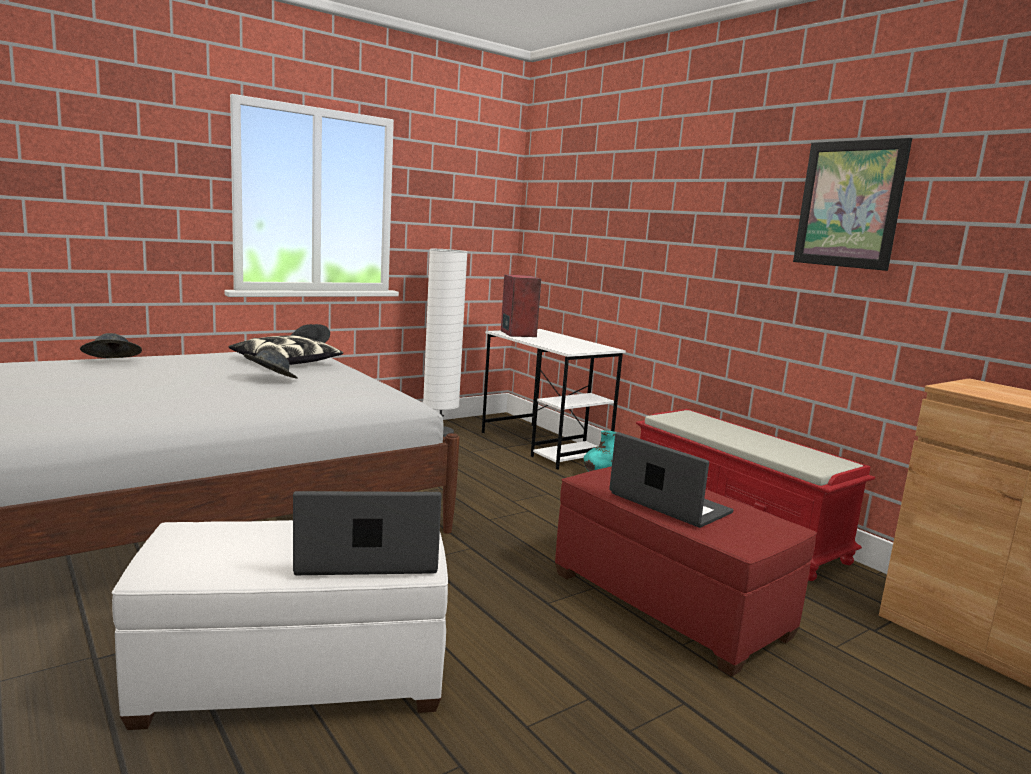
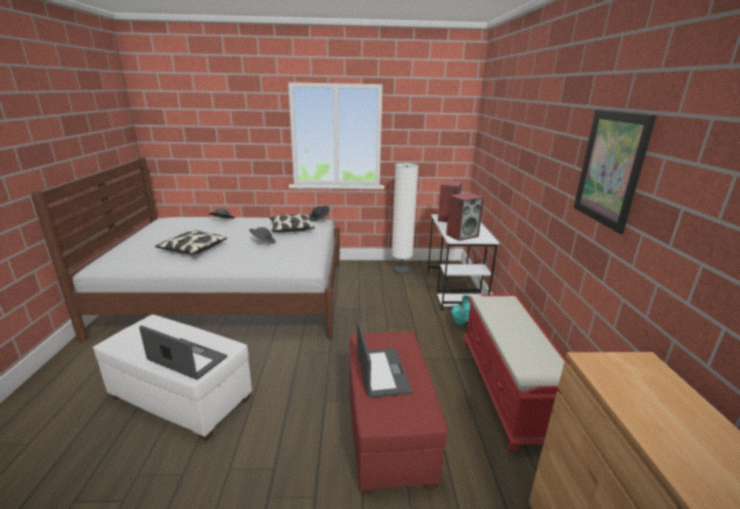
camera: 35 degrees right, 10 degrees up
(139, 400) = (193, 249): none -> pillow
(571, 347) = (462, 235): none -> speaker

